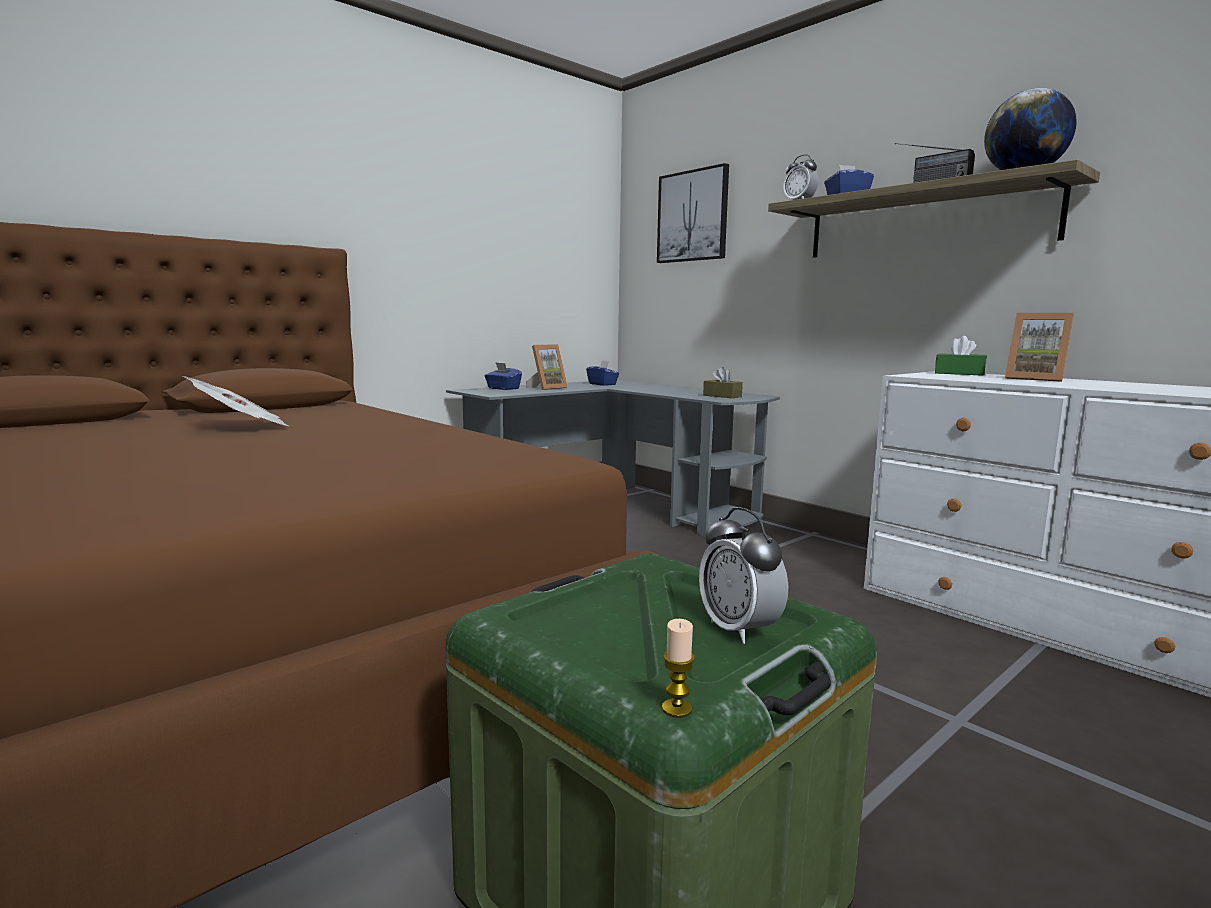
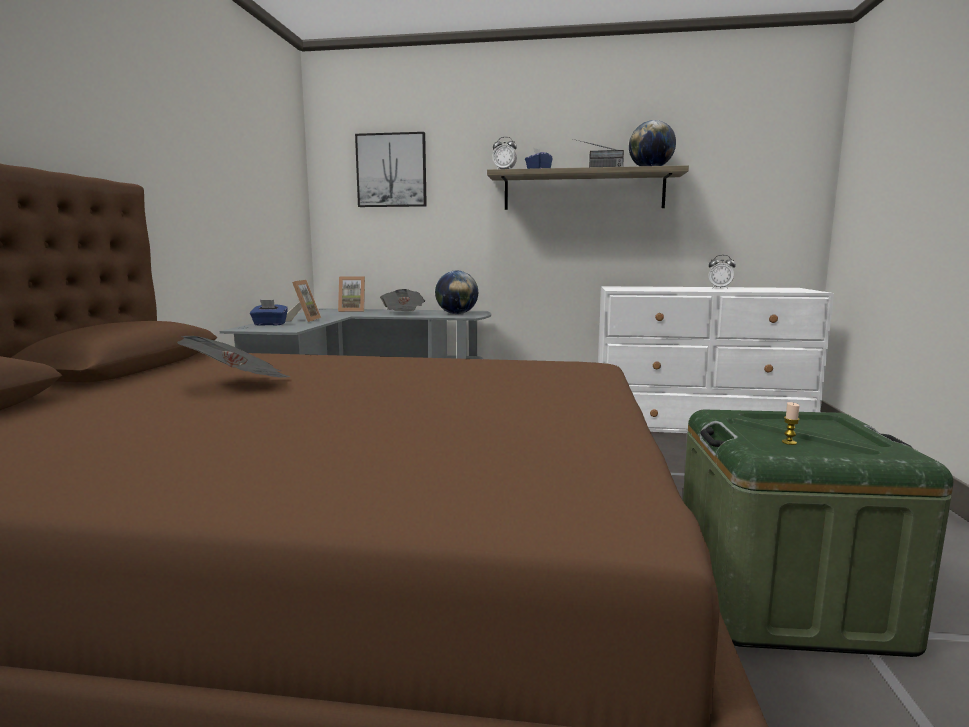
camera: 40 degrees left, 0 degrees up
(602, 384) = (331, 313): blue tissue box -> none
(667, 390) = (403, 313): none -> newspaper
(677, 709) = (916, 456): candle -> candle (789, 442)
(722, 396) = (456, 314): brown tissue box -> globe
(739, 630) = (827, 428): alarm clock -> alarm clock (720, 288)
(959, 373) = (623, 287): green tissue box -> none
(1035, 379) = (669, 288): picture frame -> picture frame (352, 311)

